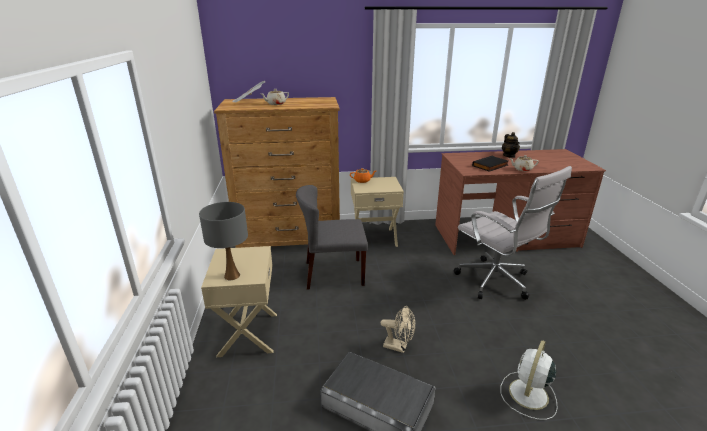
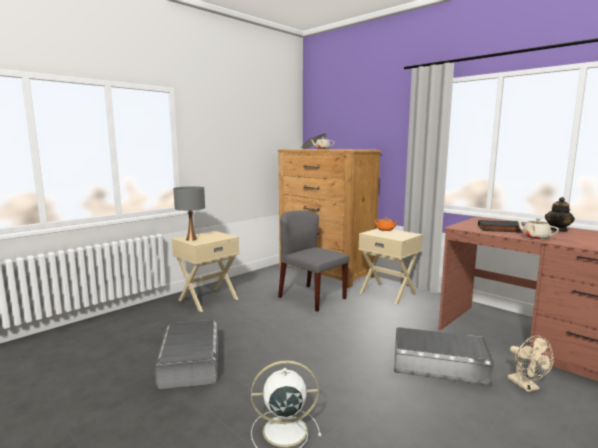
camera: 50 degrees right, 15 degrees down
(399, 347) = (263, 348): beige fan -> beige fan (527, 386)
(496, 282) = (439, 364): white office chair -> grey storage box

